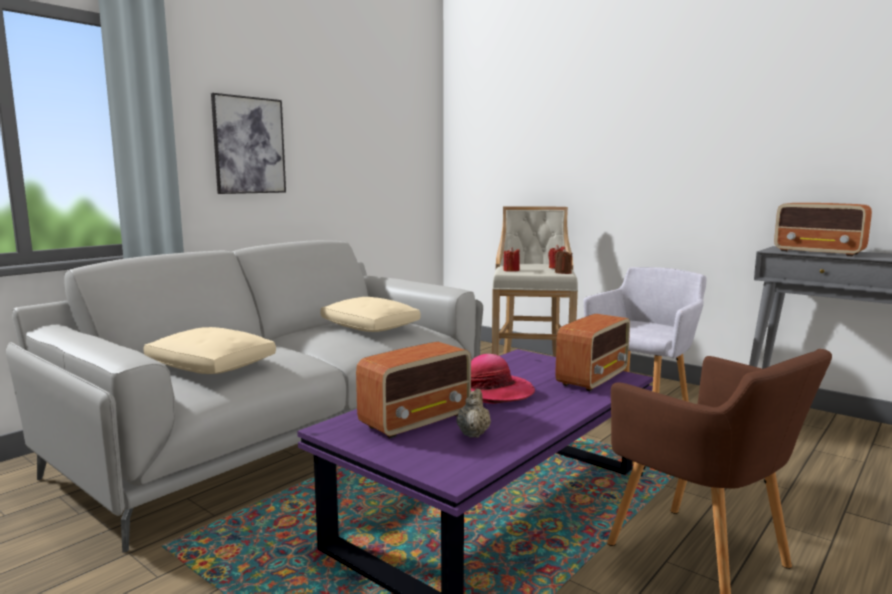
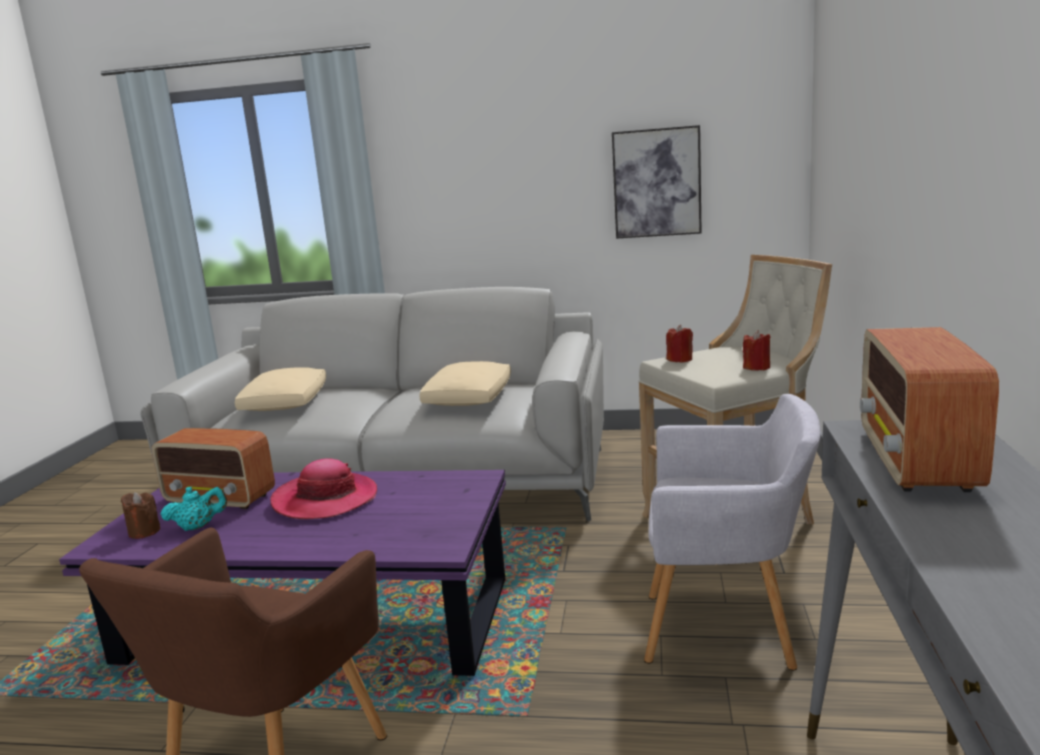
camera: 60 degrees right, 5 degrees up
(249, 145) = (469, 178): picture -> picture (656, 183)
(473, 433) = (198, 527): beige teapot -> turquoise teapot
(563, 272) = (718, 378): brown candle -> brown candle (144, 532)
(593, 378) = (420, 532): radio -> none

